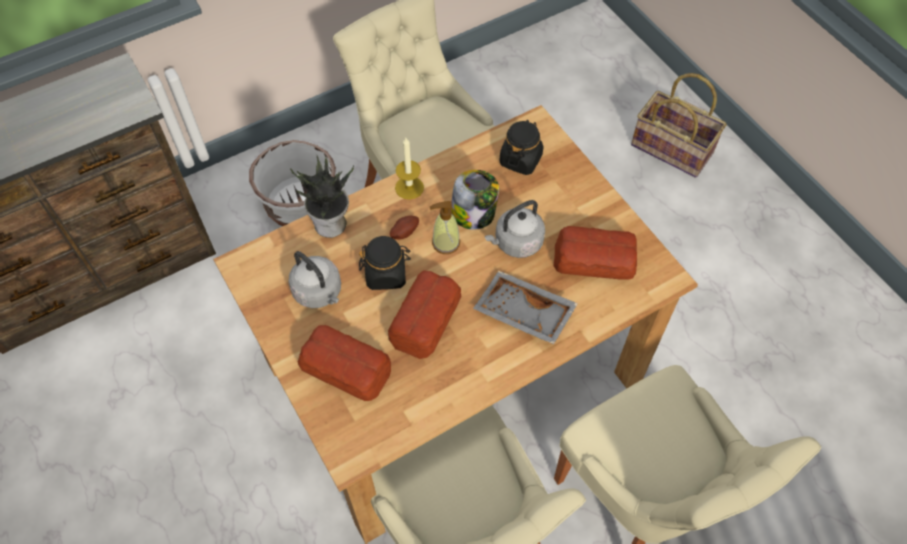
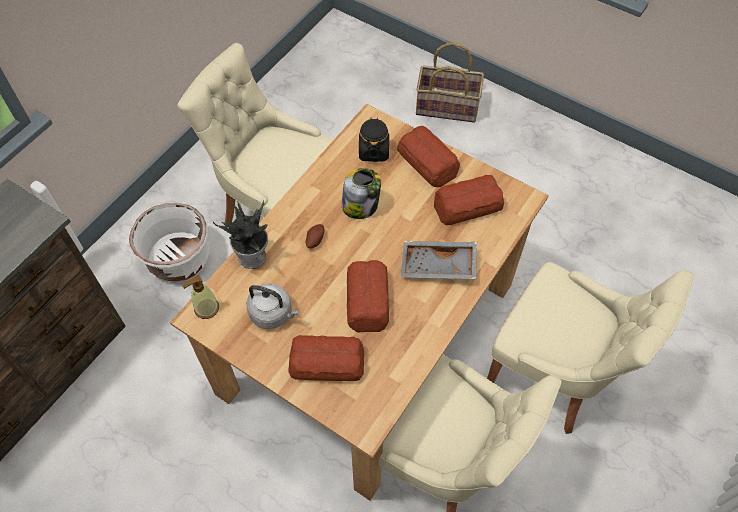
camera: 25 degrees left, 0 degrees up
(386, 274) = (318, 278): black jar -> none
(409, 187) = (299, 204): candle -> none
(445, 243) = (351, 236): soap dispenser -> soap dispenser (206, 308)
(516, 243) = (404, 215): grey kettle -> none
(575, 193) = (427, 161): none -> bread

